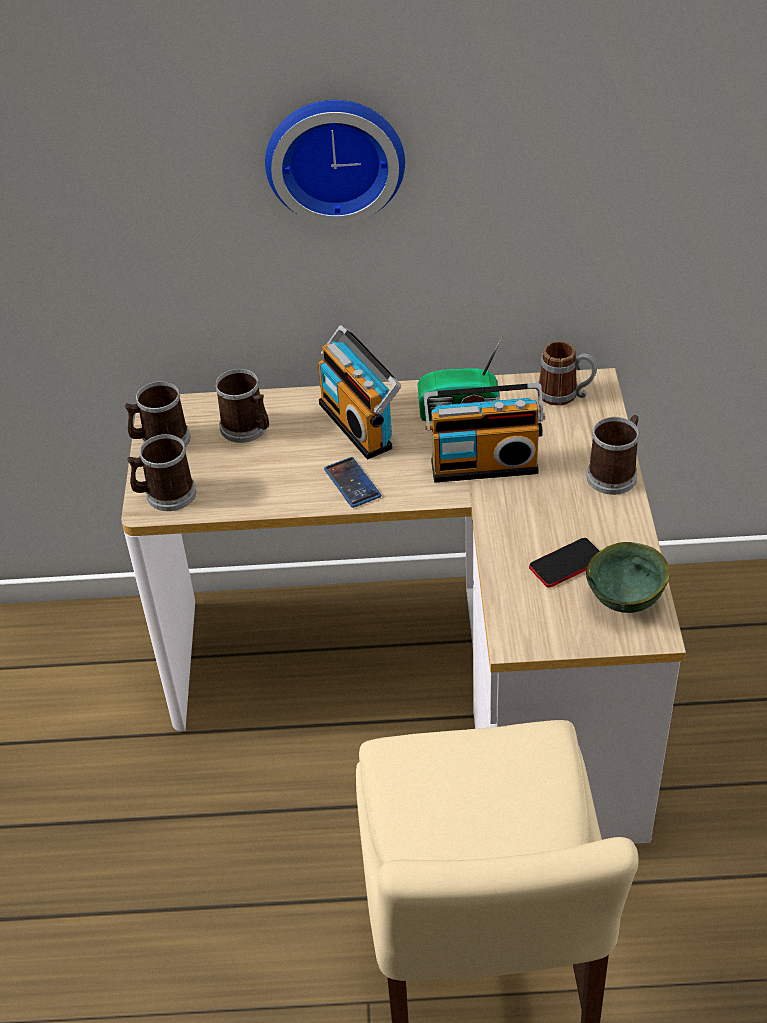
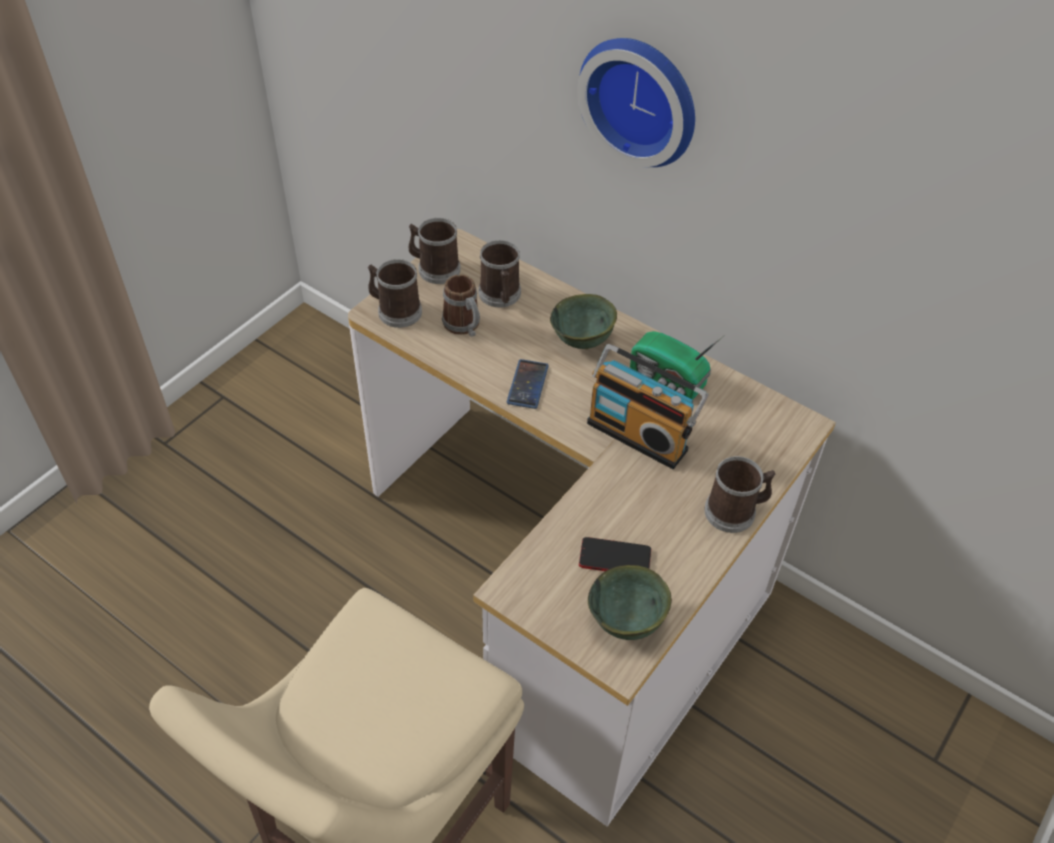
camera: 35 degrees right, 5 degrees up
(360, 424) = (582, 342): radio -> green bowl
(565, 395) = (767, 419): mug -> mug (464, 327)

